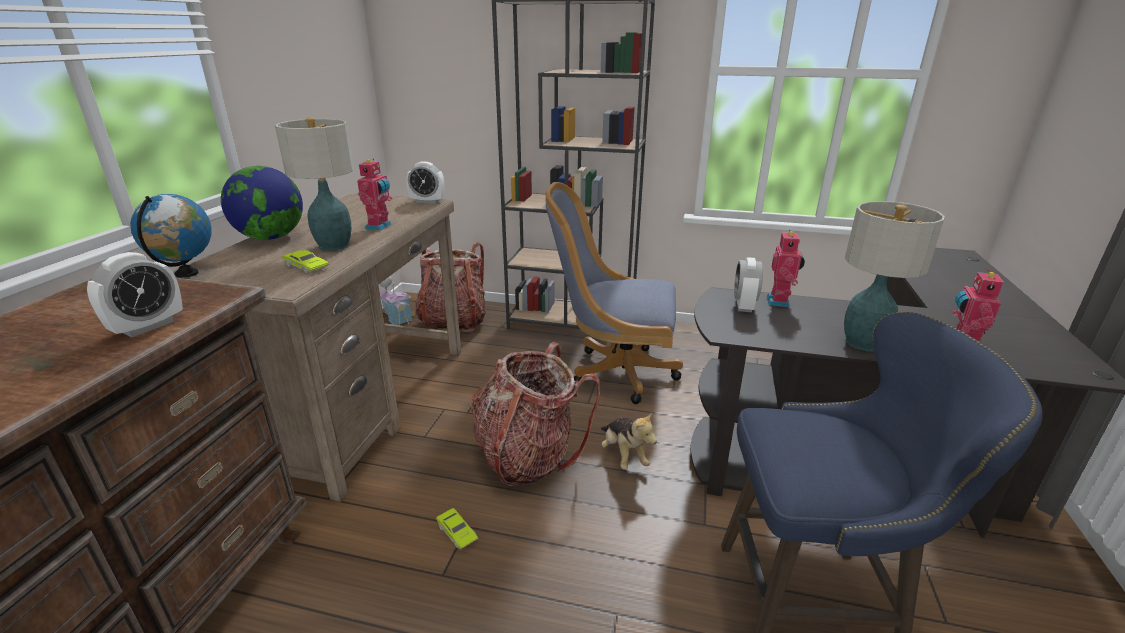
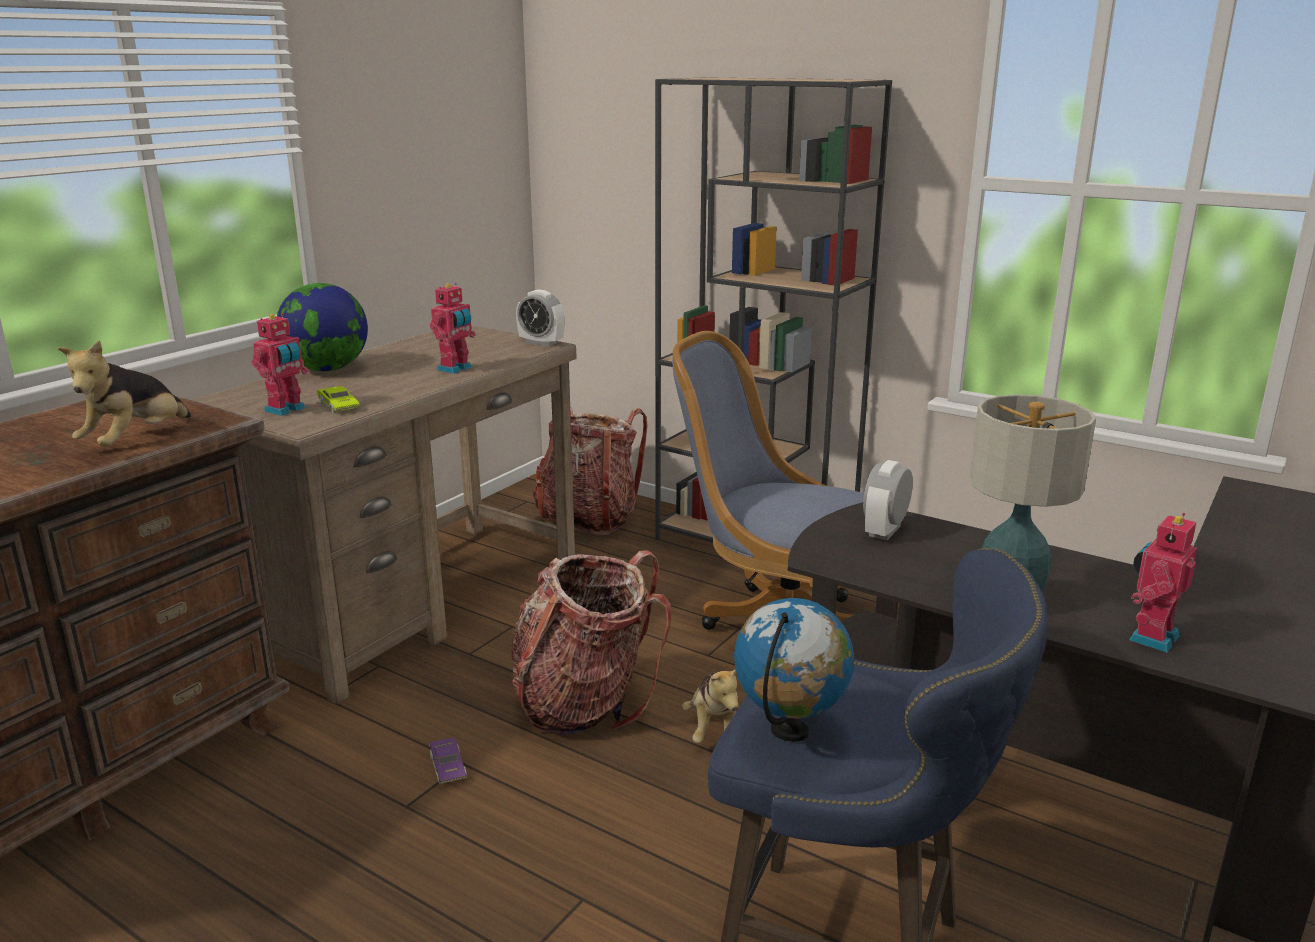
camera: 20 degrees right, 5 degrees down
(148, 326) = (136, 441): alarm clock -> plush toy
(187, 274) = (217, 399): globe -> globe (790, 731)
(334, 246) = (386, 386): table lamp -> none
(396, 317) = (516, 502): toy house -> none
(457, 532) = (448, 766): green toy car -> purple toy car
(780, 301) = (946, 533): toy robot -> toy robot (286, 410)

